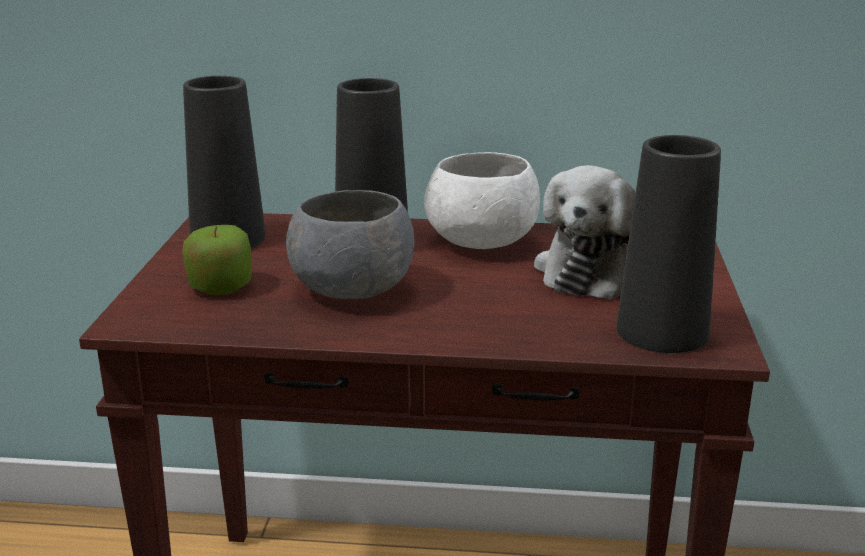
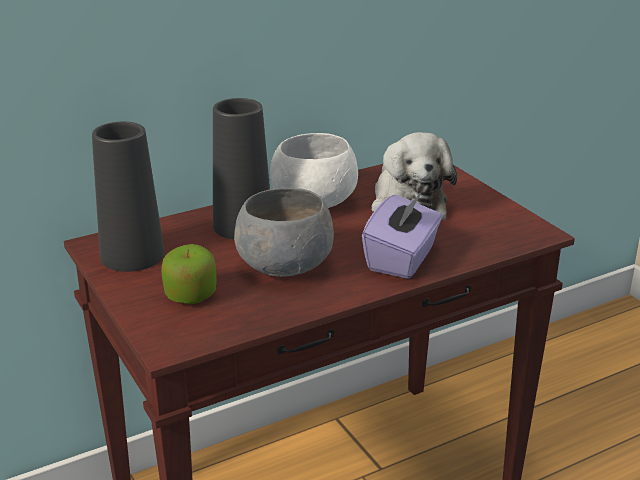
camera: 35 degrees left, 5 degrees up
(492, 323) = (402, 259): none -> purple tissue box
(662, 331) = (497, 232): black vase -> none

